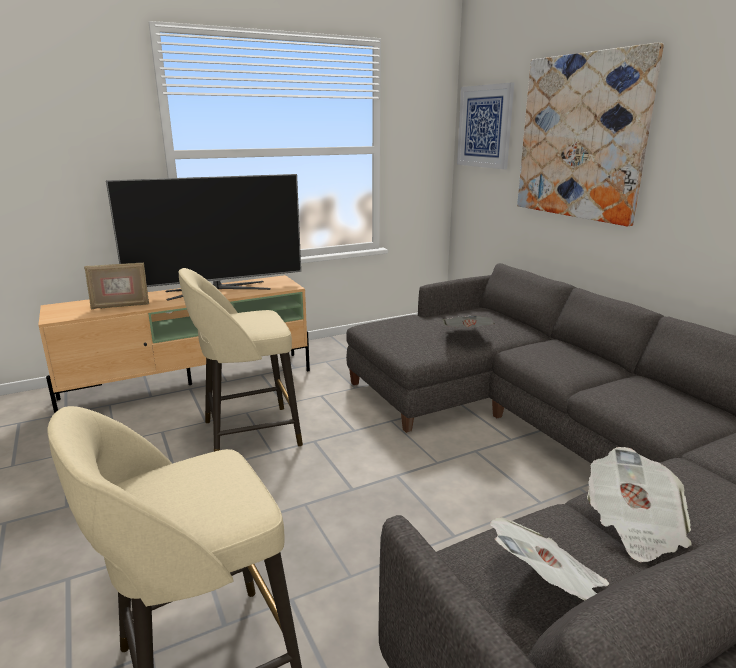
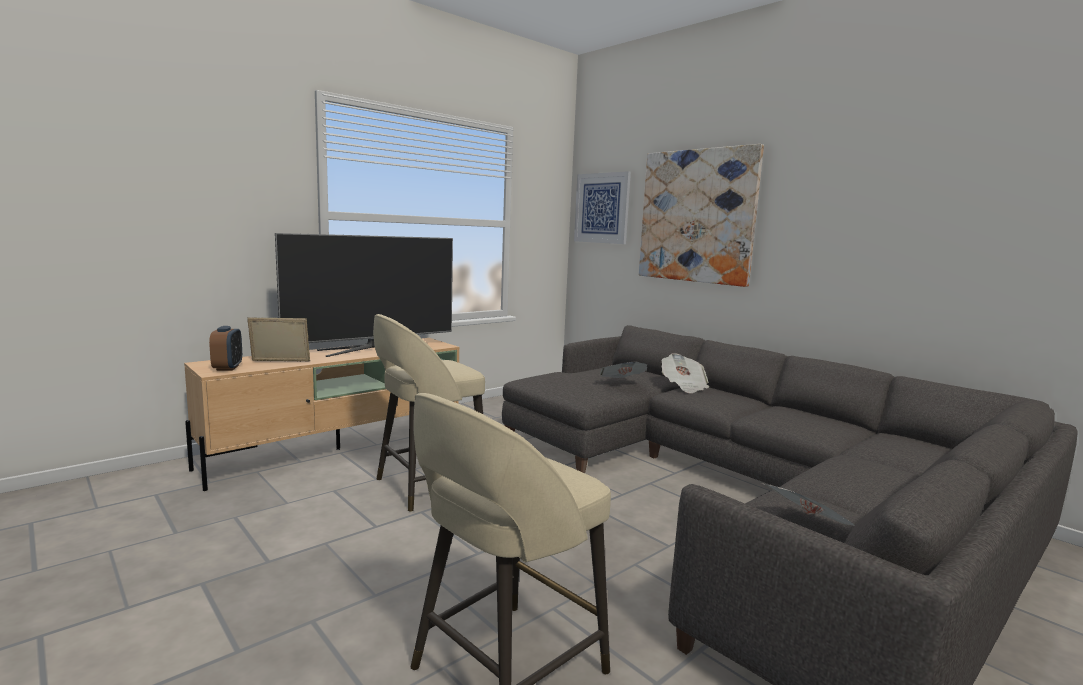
camera: 15 degrees left, 10 degrees down
(69, 313) = (227, 368): none -> alarm clock
(120, 306) = (280, 362): picture frame -> picture frame turned 150 degrees counterclockwise
(633, 526) = (841, 493): newspaper -> newspaper (683, 386)

